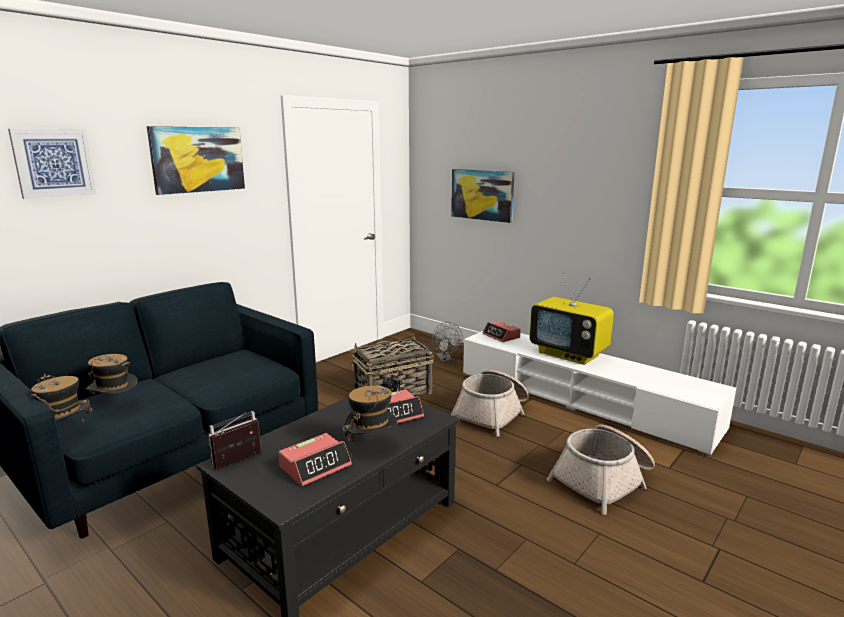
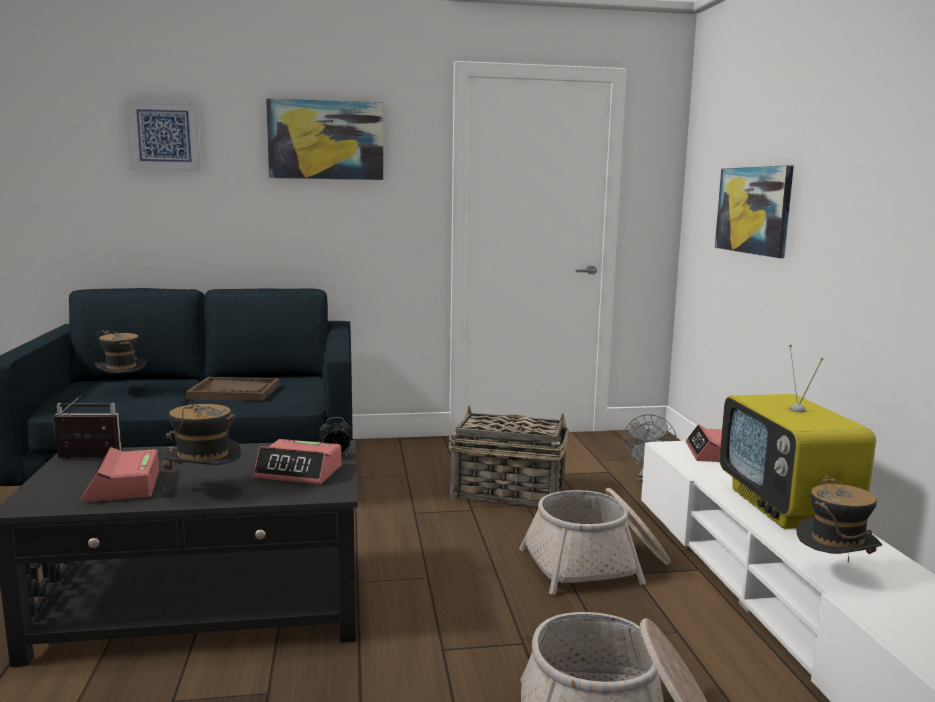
camera: 40 degrees right, 5 degrees down
(66, 435) = (51, 400): hat -> hat (833, 575)
(212, 378) = (235, 391): none -> brown tray
(315, 466) = (123, 486): alarm clock -> alarm clock turned 75 degrees clockwise

